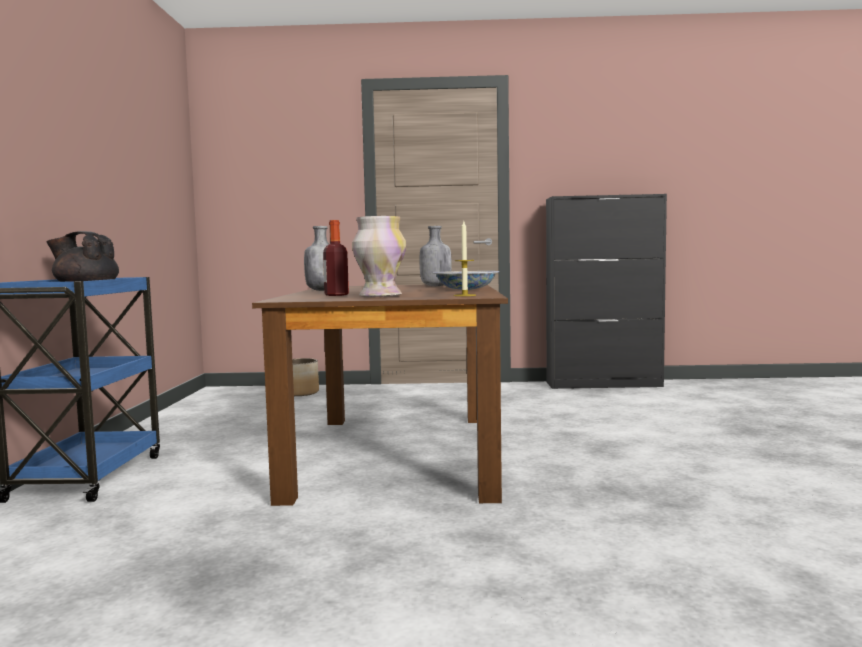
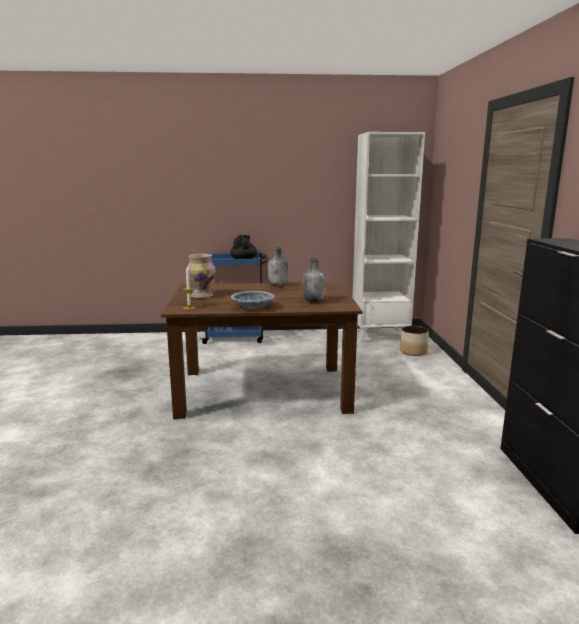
camera: 85 degrees right, 10 degrees up
(217, 400) = (380, 335): none -> white bookcase
(336, 295) = (222, 289): bottle -> none

